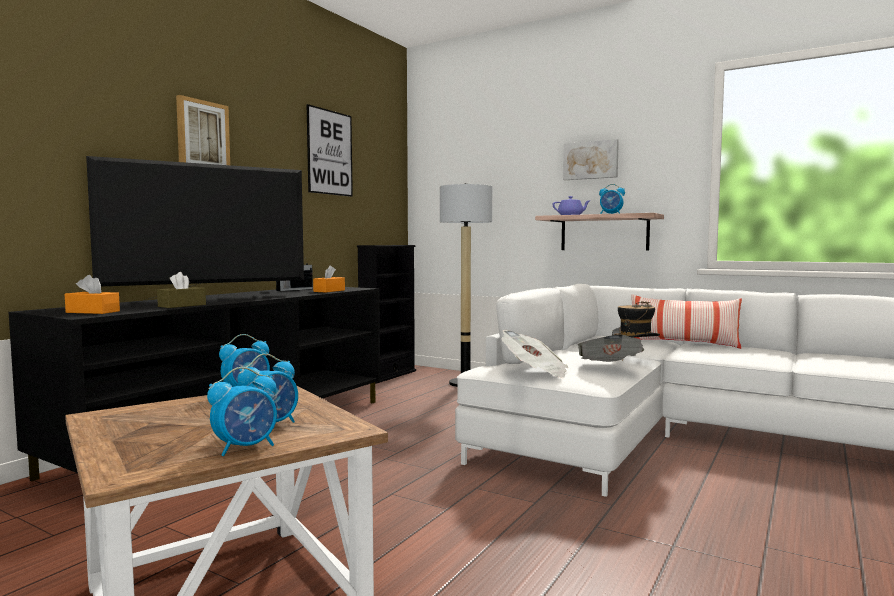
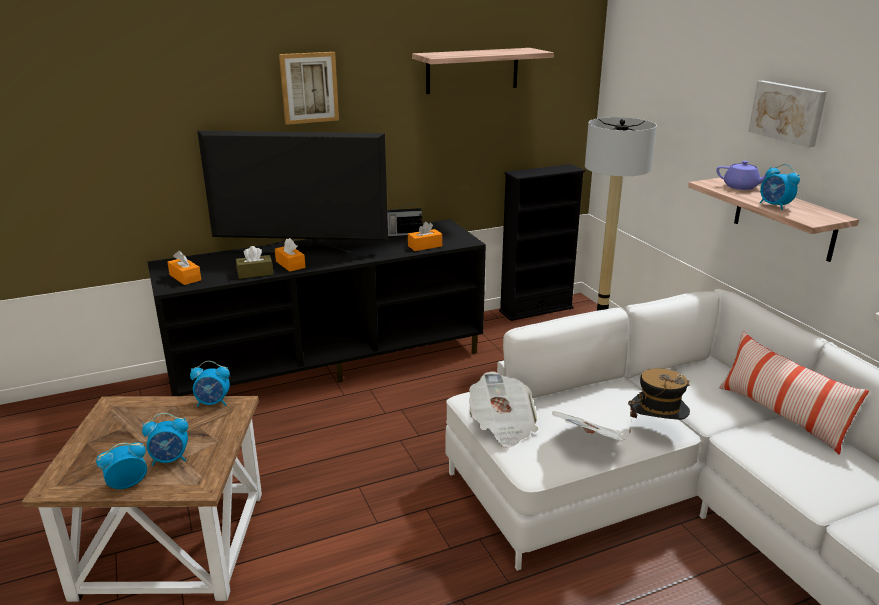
camera: 35 degrees right, 20 degrees up
(213, 301) = (290, 264): none -> orange tissue box
(246, 448) = (127, 484): alarm clock -> alarm clock turned 150 degrees clockwise
(330, 152) = (472, 70): picture -> shelf

